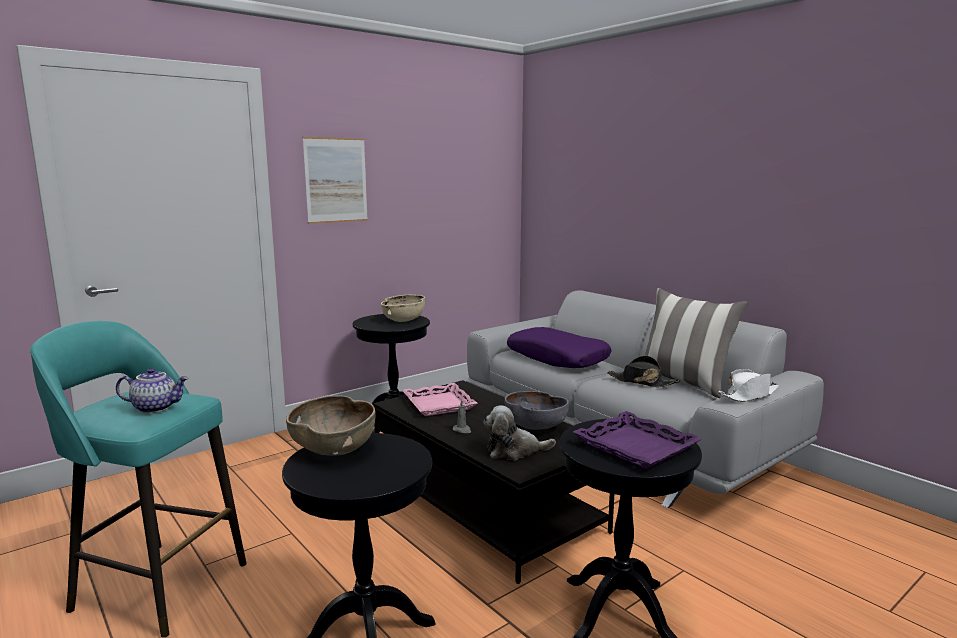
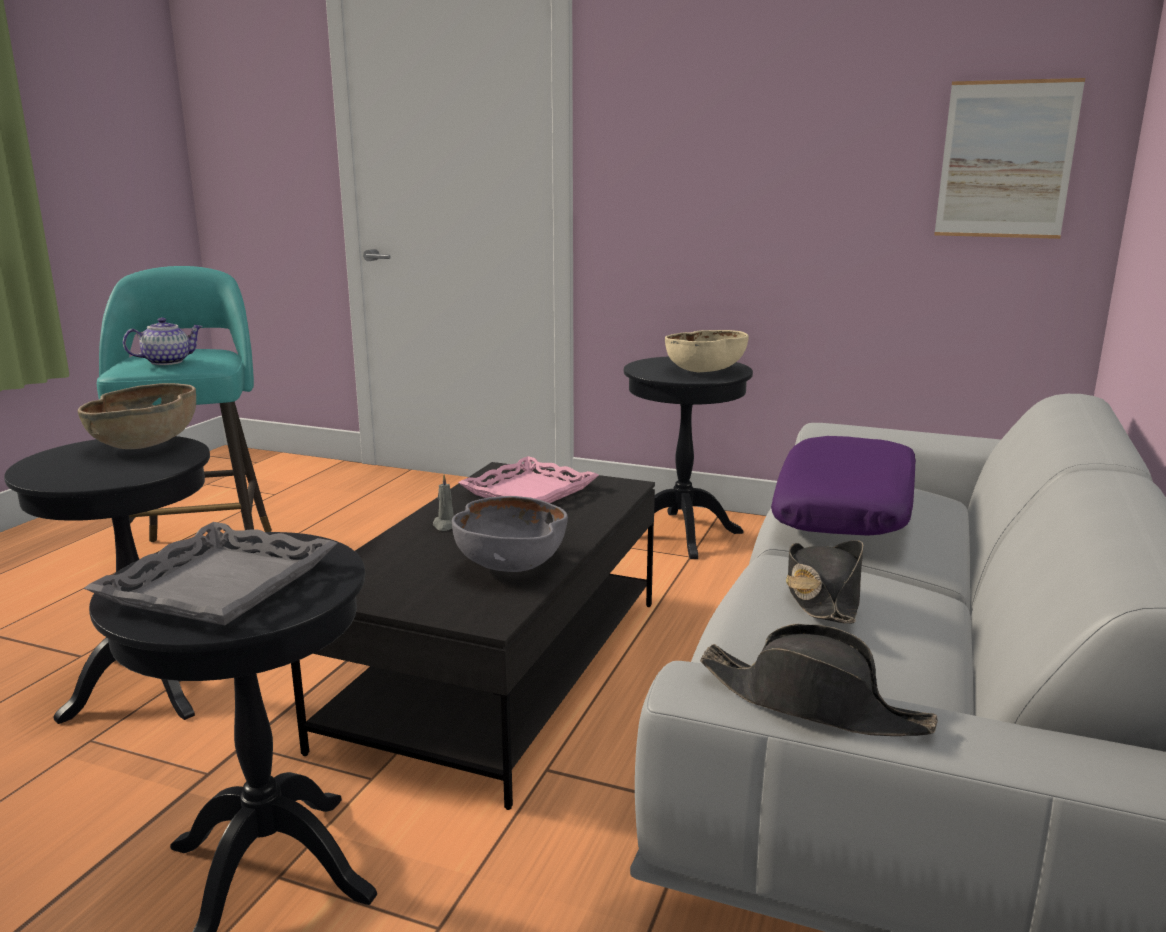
camera: 60 degrees right, 5 degrees up
(156, 407) = (167, 362): teapot -> teapot turned 90 degrees counterclockwise
(336, 180) = (674, 126): picture -> picture (1006, 160)
(514, 451) = (397, 570): plush toy -> none
(635, 447) = (219, 585): purple tray -> grey tray
(684, 383) = (932, 648): pillow -> none
(748, 395) = (813, 704): white hat -> black hat

